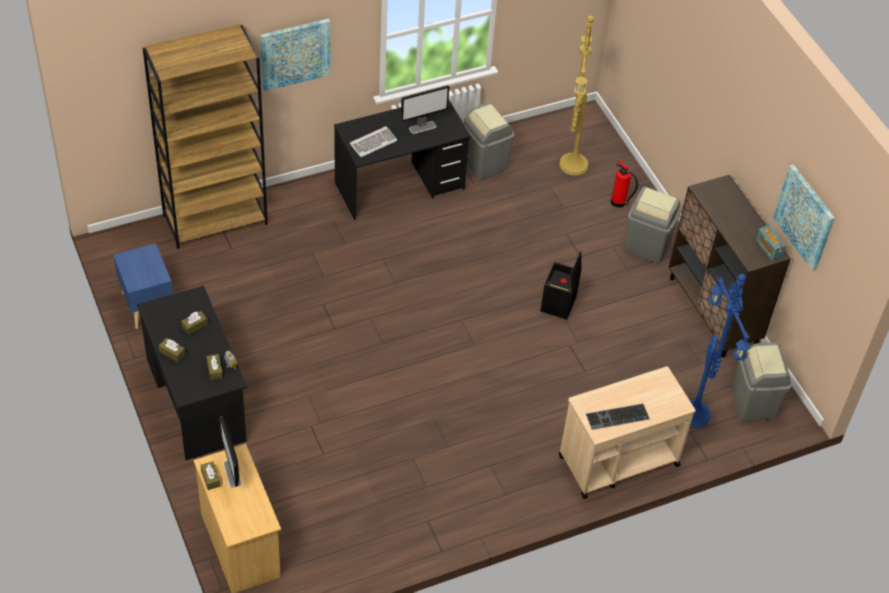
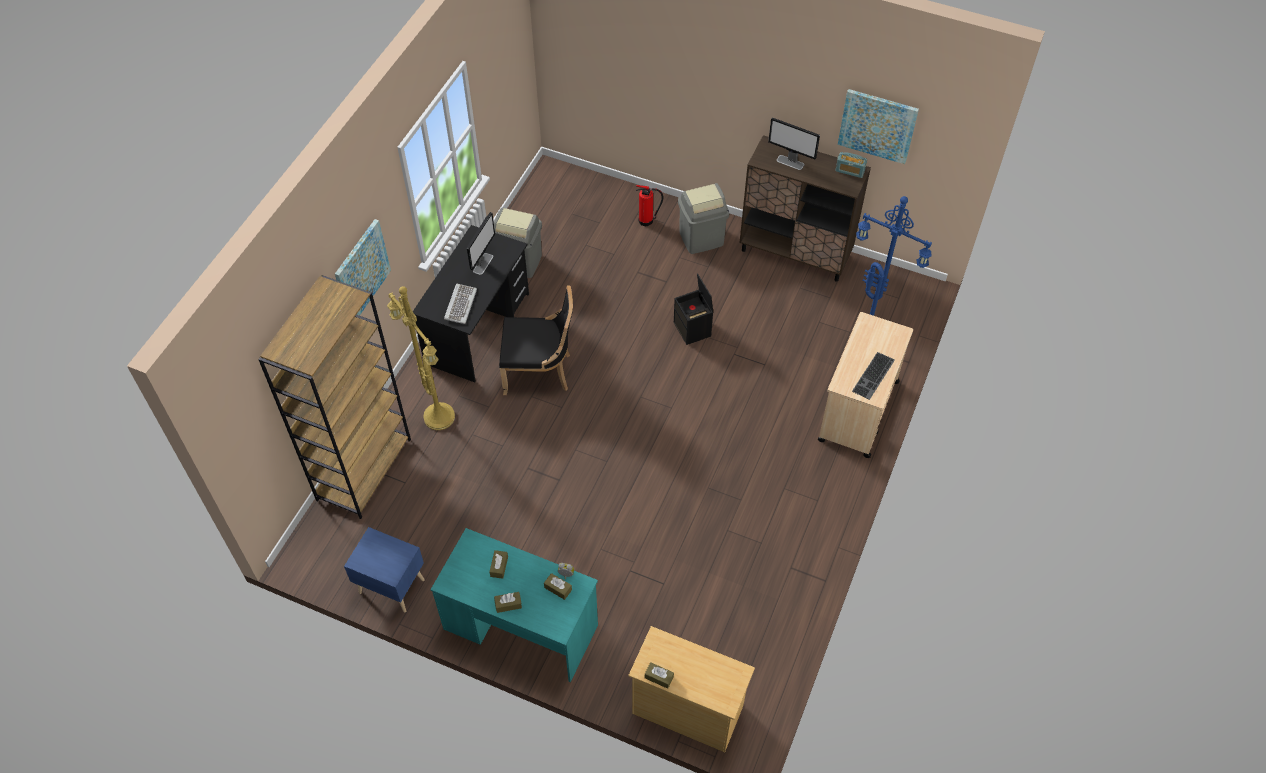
camera: 40 degrees left, 5 degrees up
(196, 399) = (520, 627): black desk -> turquoise desk
(232, 473) = (670, 658): monitor -> monitor (790, 162)
(408, 248) = (540, 372): none -> black chair
(571, 164) = (582, 216): yellow floor lamp -> yellow floor lamp (436, 417)
(754, 403) = (891, 297): grey trash can -> none

